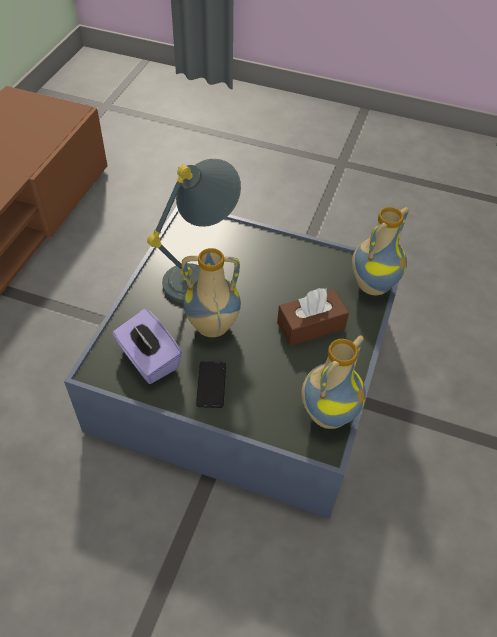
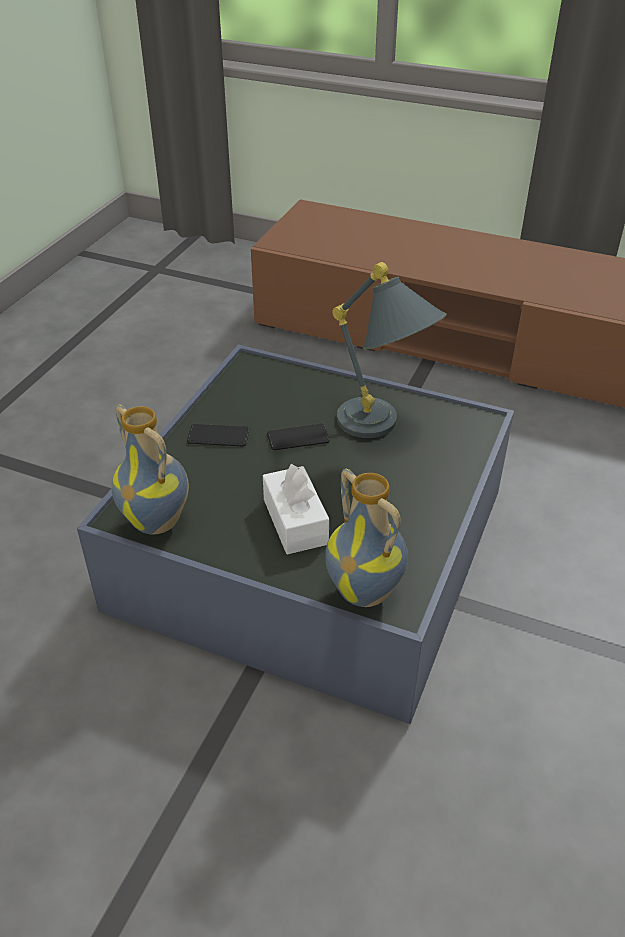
camera: 95 degrees right, 10 degrees down
(149, 360) = (257, 394): purple tissue box -> none
(212, 327) = (298, 438): vase -> phone
(311, 325) = (295, 521): brown tissue box -> white tissue box

